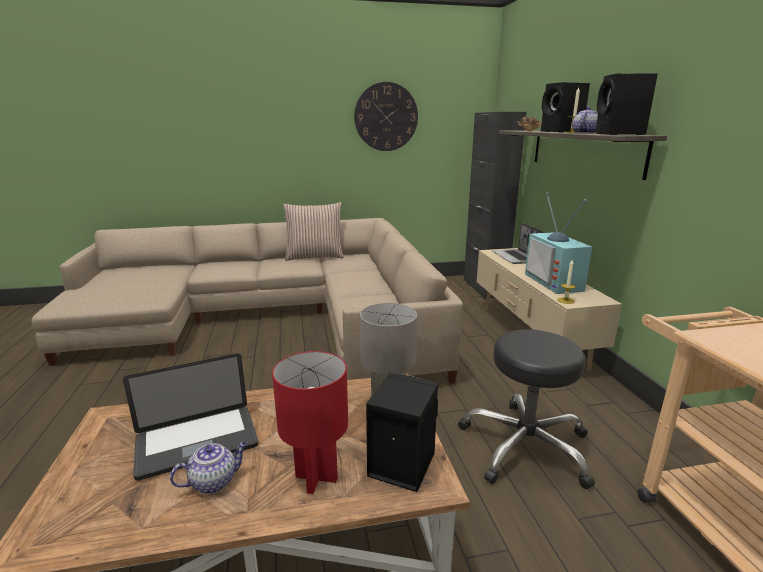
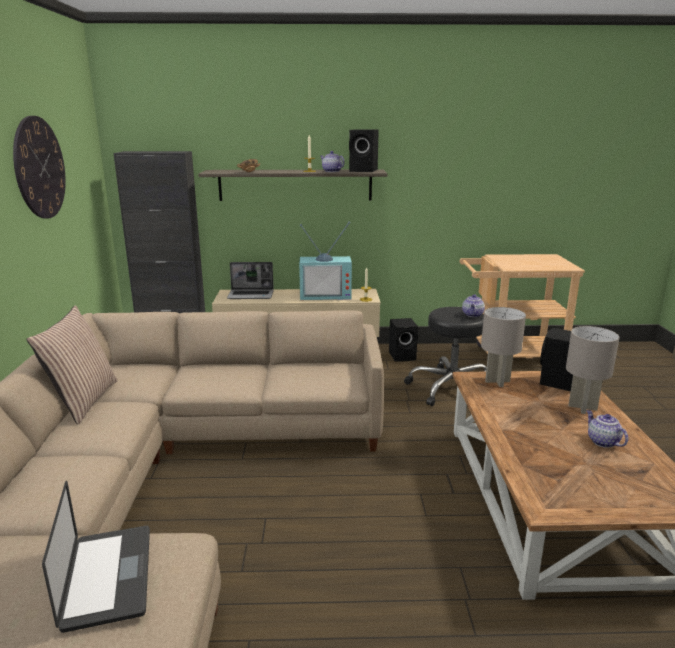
camera: 80 degrees left, 0 degrees up
(197, 442) = (564, 453): laptop -> laptop (108, 577)
(315, 478) = (583, 407): red table lamp -> grey table lamp
(546, 356) = (472, 315): none -> teapot
(561, 132) = (286, 171): black speaker -> black speaker (403, 356)

